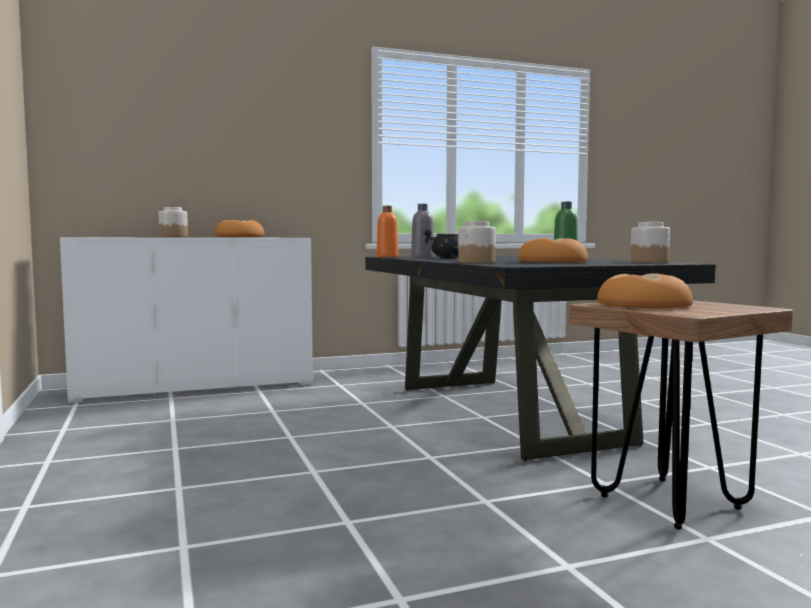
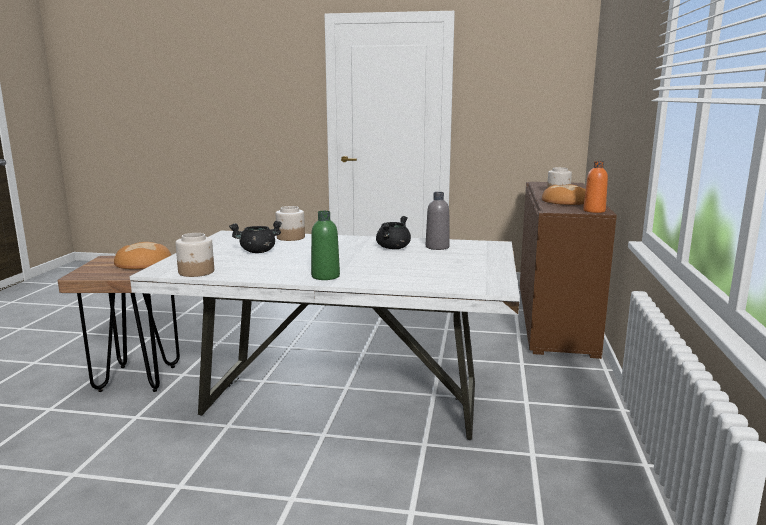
camera: 120 degrees right, 10 degrees up
(195, 386) = (554, 318): white cabinet -> brown cabinet
(387, 256) = (485, 244): orange bottle -> orange bottle (594, 211)
(506, 414) = (341, 399): black dining table -> white dining table
(553, 262) = (257, 252): bread -> black cooking pot

